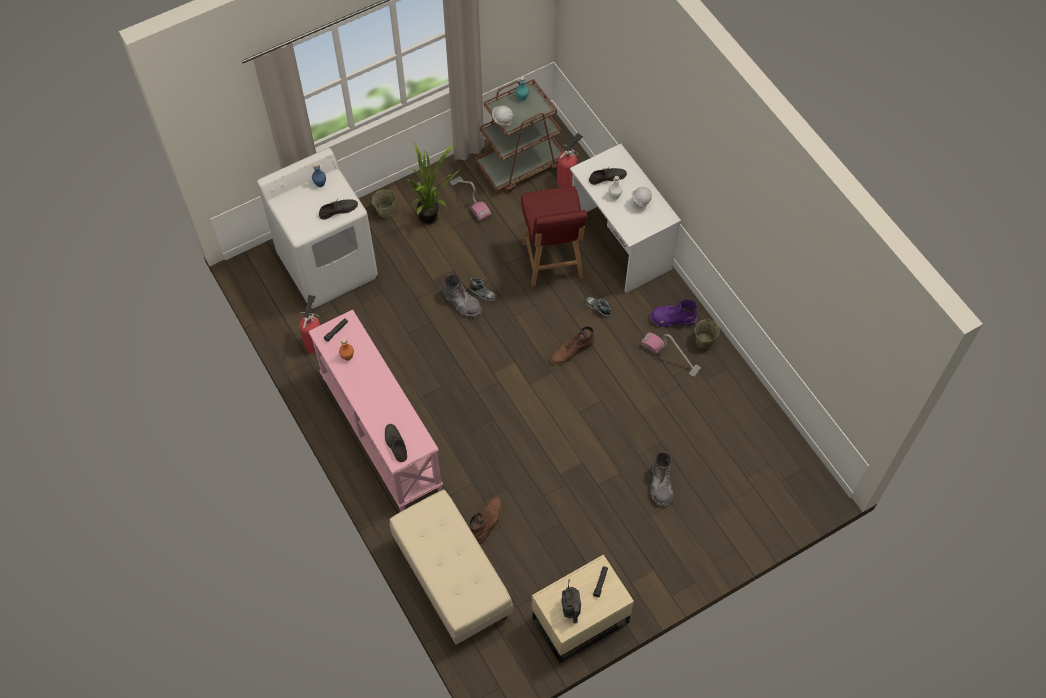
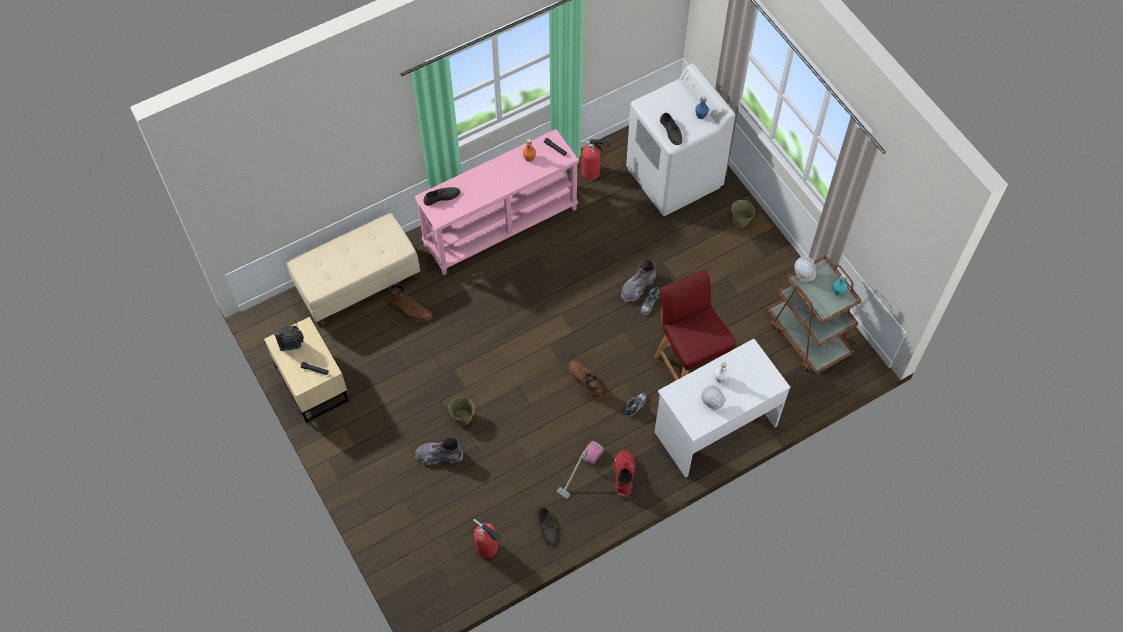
camera: 90 degrees right, 0 degrees up
(433, 218) = (735, 260): potted plant -> none
(470, 199) = (760, 291): vacuum cleaner -> none
(552, 262) = (689, 365): red chair -> red chair turned 75 degrees clockwise
(567, 180) = (792, 380): fire extinguisher -> fire extinguisher (489, 549)
(607, 177) = (744, 372): grey shoe -> grey shoe (547, 526)
(672, 319) = (623, 475): purple boot -> red boot
(704, 341) = (598, 504): beige bucket -> beige bucket (462, 417)

